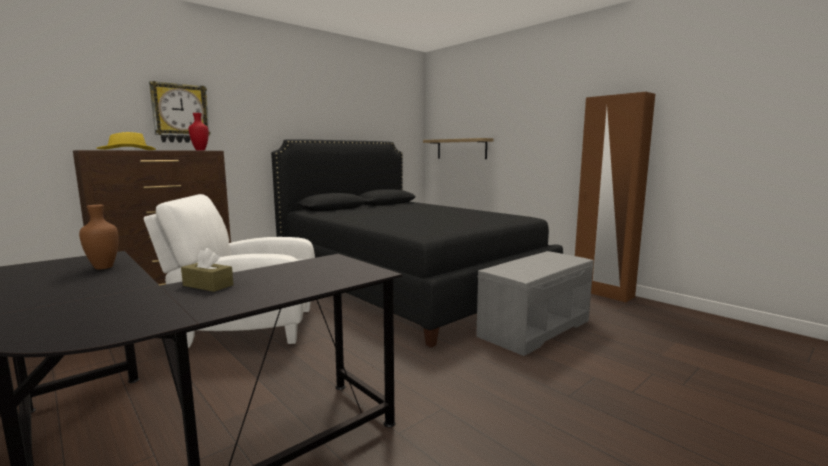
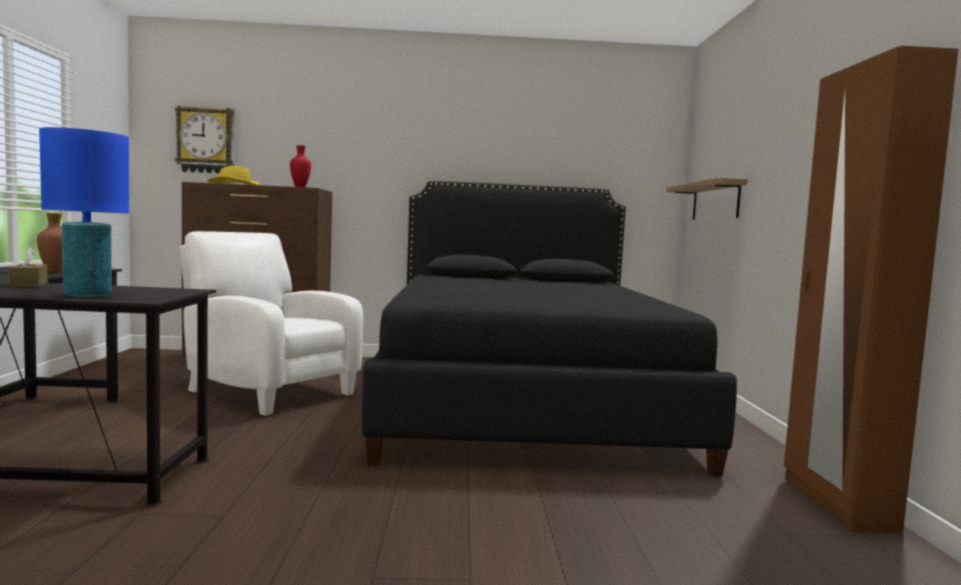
camera: 40 degrees right, 5 degrees down
(180, 113) = (313, 149): wall clock -> wall clock (206, 140)
(323, 280) = (88, 295): none -> blue table lamp
(534, 327) = (557, 496): grey bench -> none

